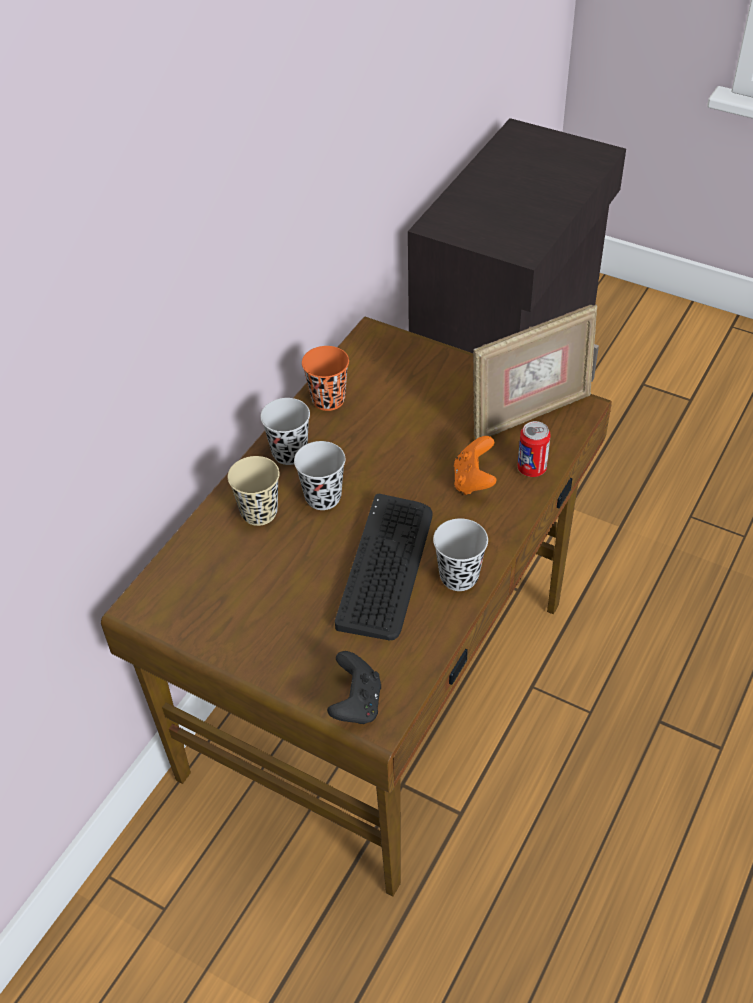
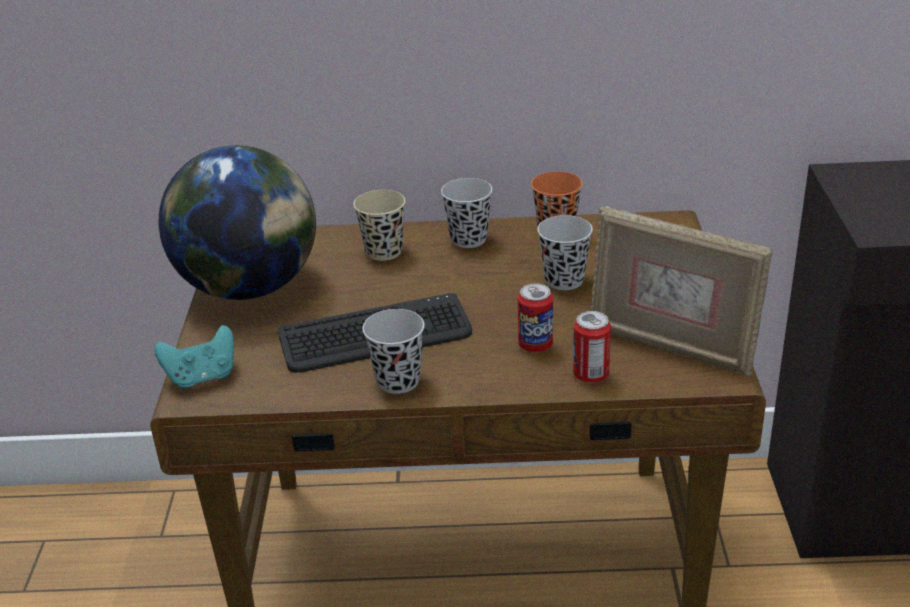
camera: 60 degrees right, 15 degrees down
(236, 624) = (250, 287): none -> globe
(323, 497) = (431, 274): black cup -> black cup (564, 280)
(356, 703) = (202, 377): black game controller -> turquoise game controller
(473, 481) = (535, 346): orange game controller -> can

